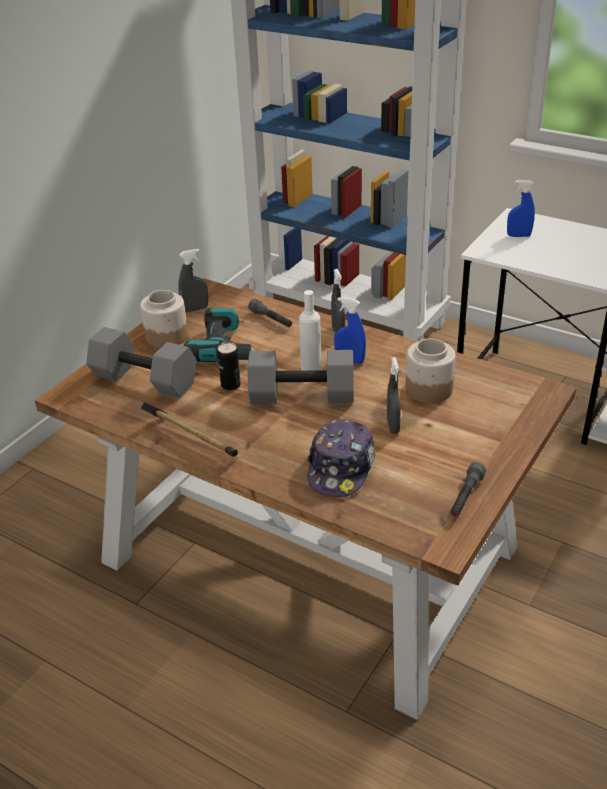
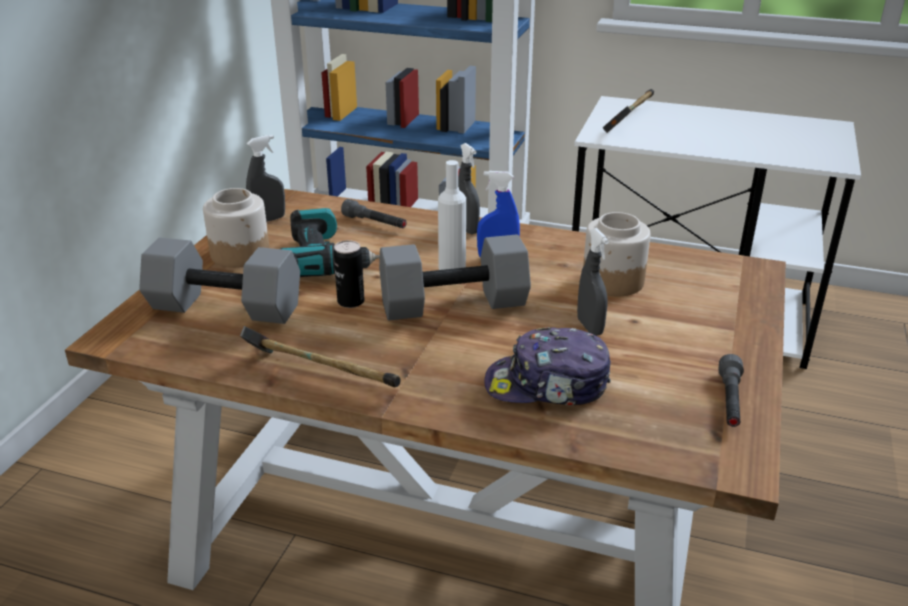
camera: 15 degrees left, 5 degrees down
(341, 468) = (547, 385): cap -> cap turned 90 degrees clockwise
(518, 236) = (629, 119): blue spray bottle -> hammer

